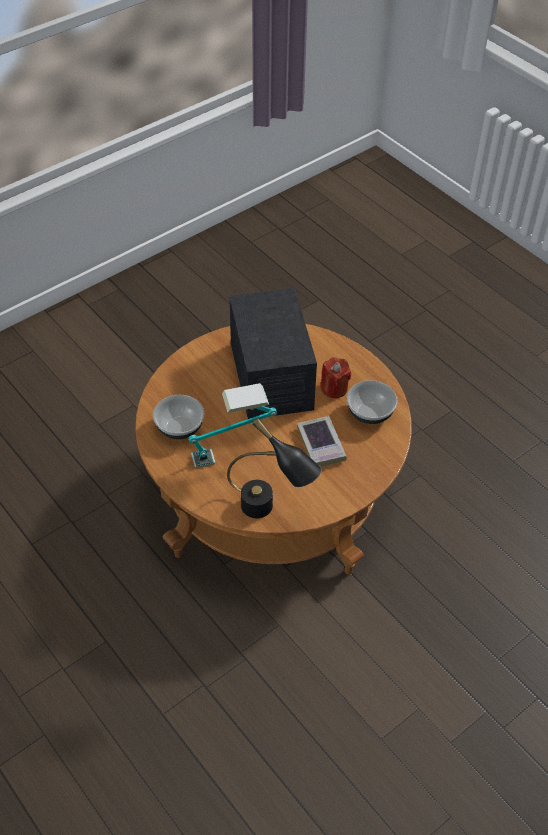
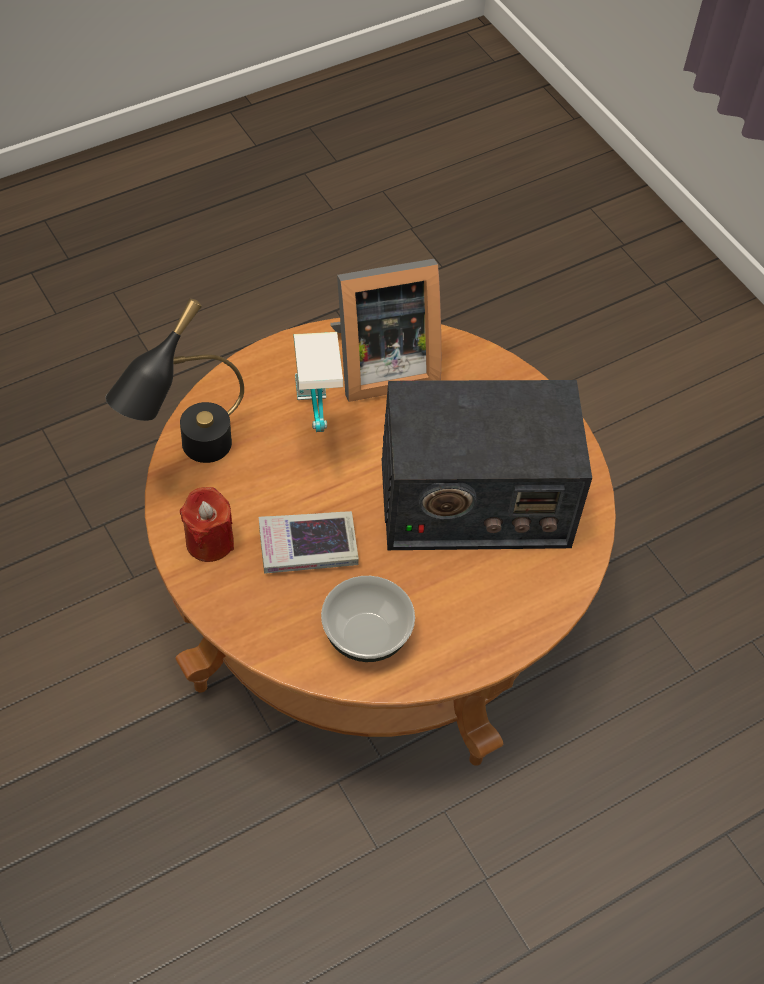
camera: 95 degrees right, 5 degrees up
(179, 427) = (379, 366): bowl -> picture frame
(334, 388) = (433, 590): red candle -> red candle (209, 542)

